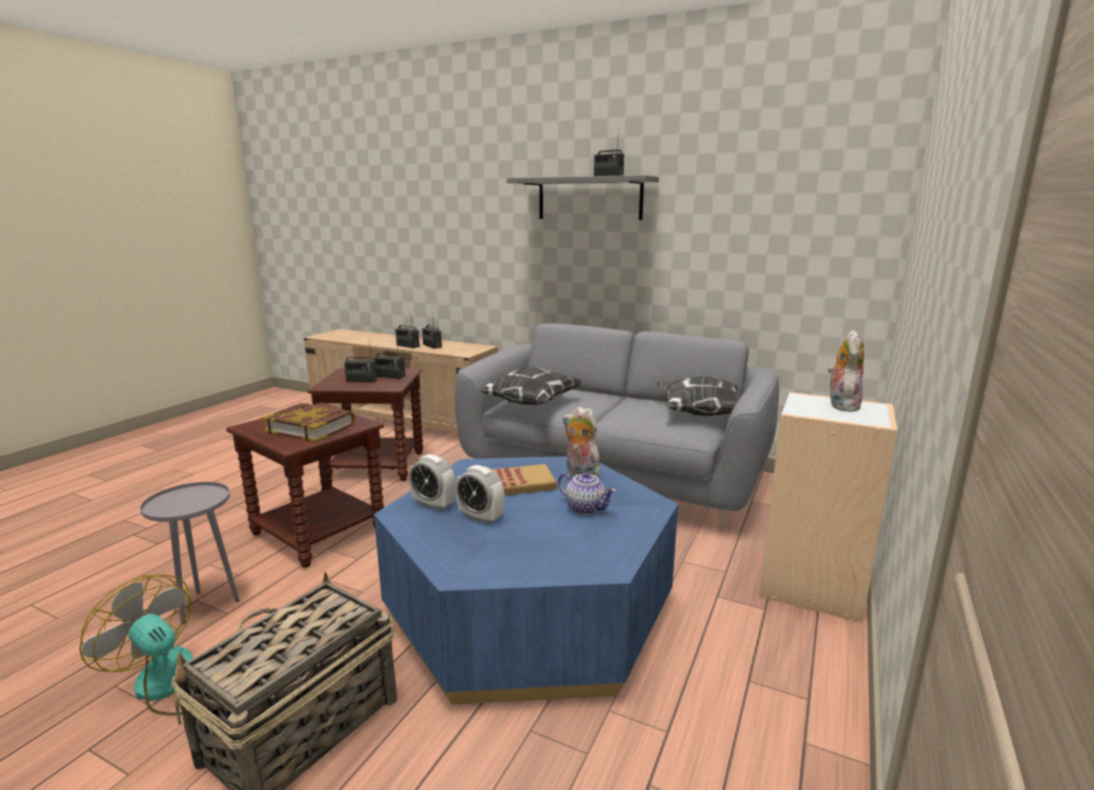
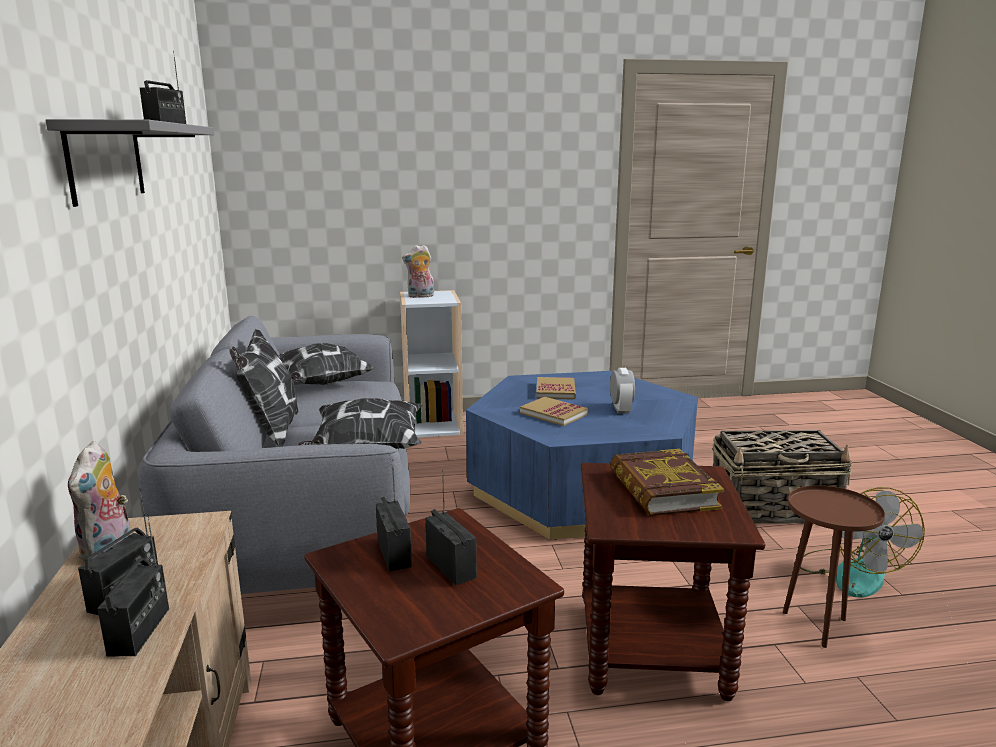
camera: 125 degrees left, 0 degrees up
(206, 605) = (817, 625): grey side table -> brown side table
(433, 504) = (634, 426): alarm clock -> none
(580, 473) = (506, 403): plush toy -> plush toy (108, 549)
(586, 508) = (555, 391): teapot -> book
(603, 393) = (271, 433): none -> pillow

